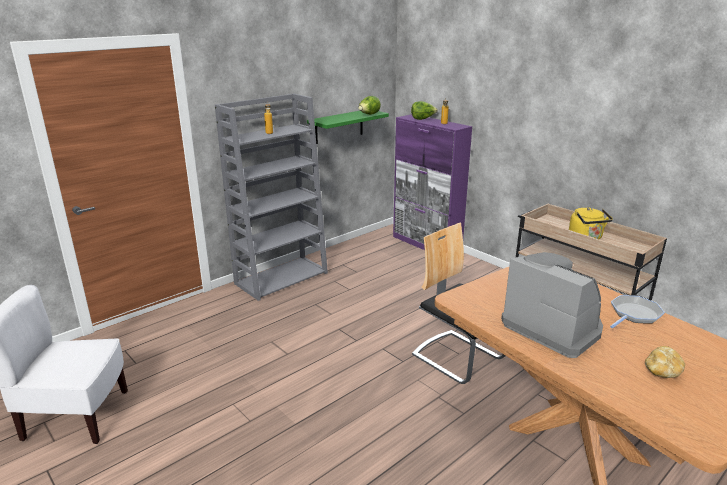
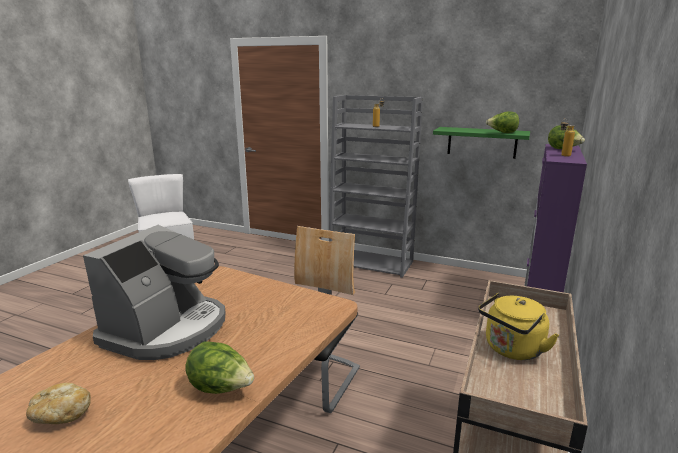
camera: 65 degrees right, 5 degrees down
(634, 314) = (221, 388): frying pan -> lettuce

